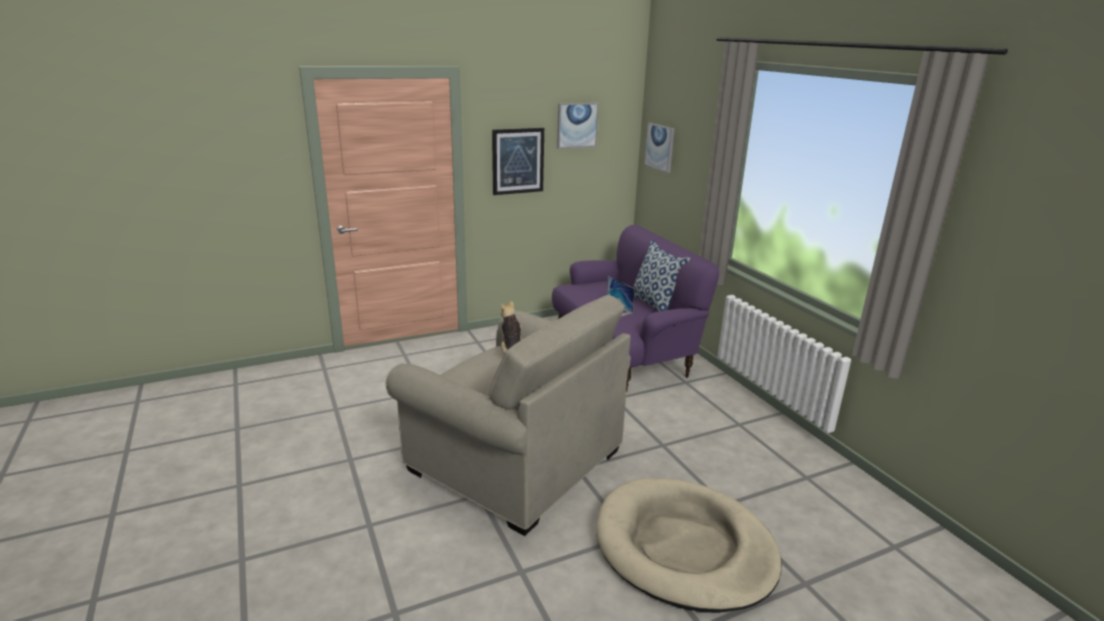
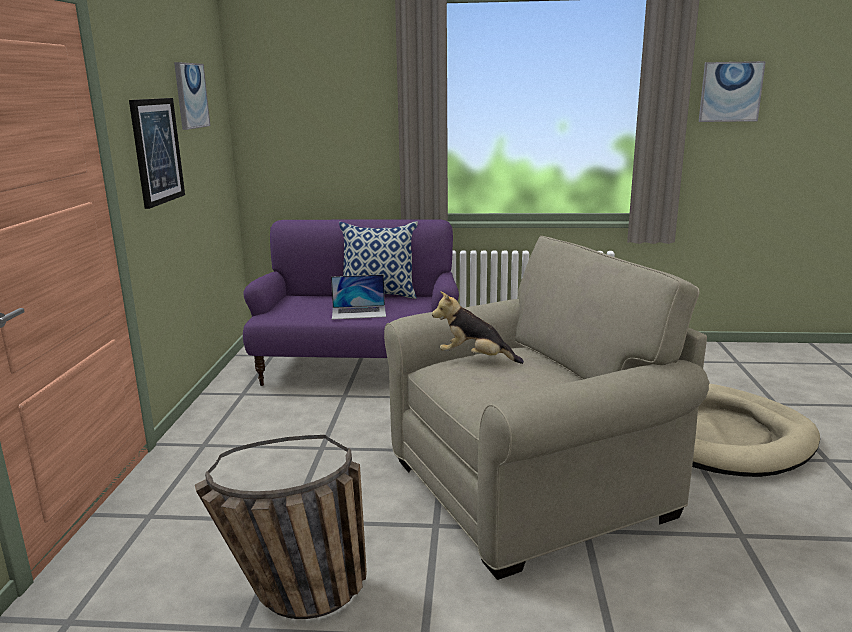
camera: 60 degrees left, 5 degrees down
(361, 413) = (290, 600): none -> basket
(660, 147) = (278, 118): picture -> picture (730, 92)

